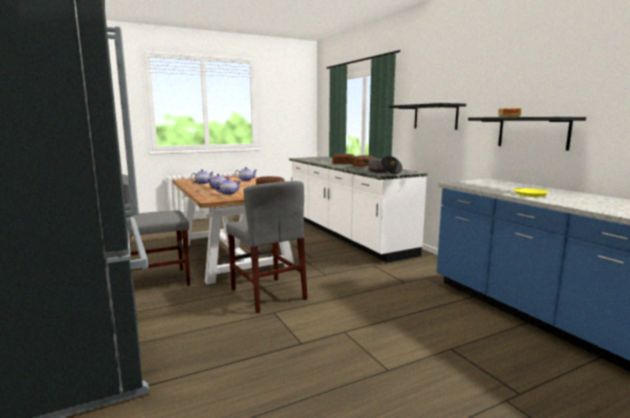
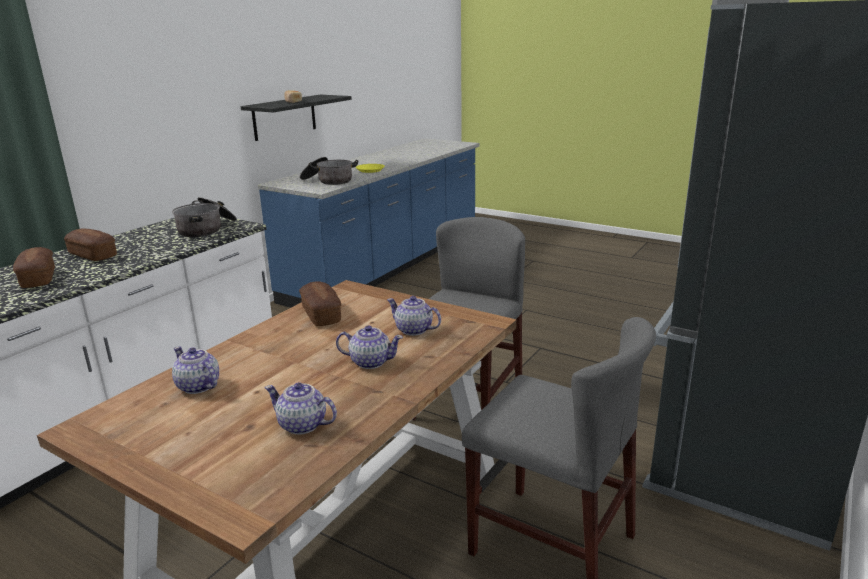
camera: 120 degrees left, 10 degrees up
(435, 117) = (146, 118): black shelf -> none
(485, 186) = (328, 181): none -> cooking pot

